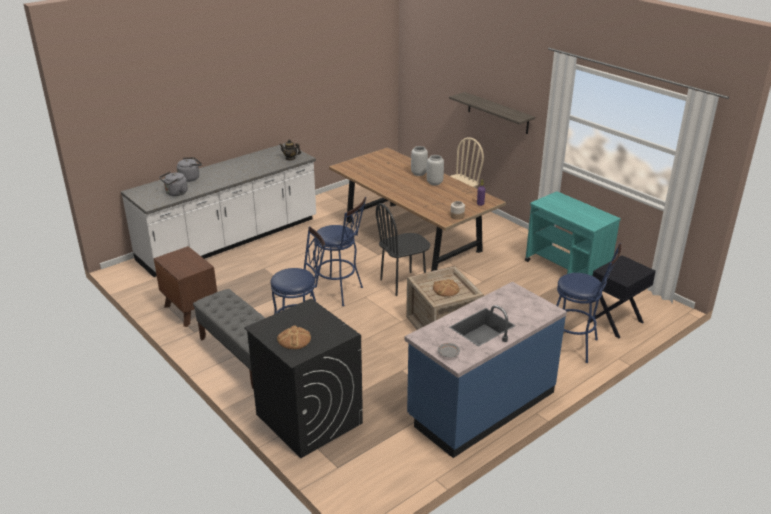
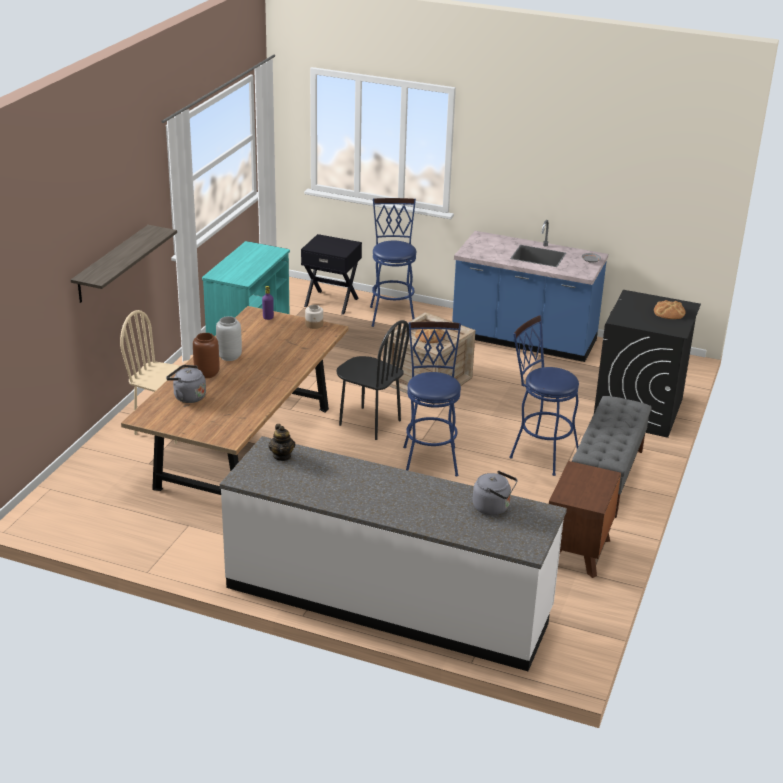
camera: 120 degrees left, 0 degrees up
(190, 178) = (434, 518): grey kettle -> grey kettle (187, 397)
(419, 173) = (207, 373): grey vase -> brown vase

